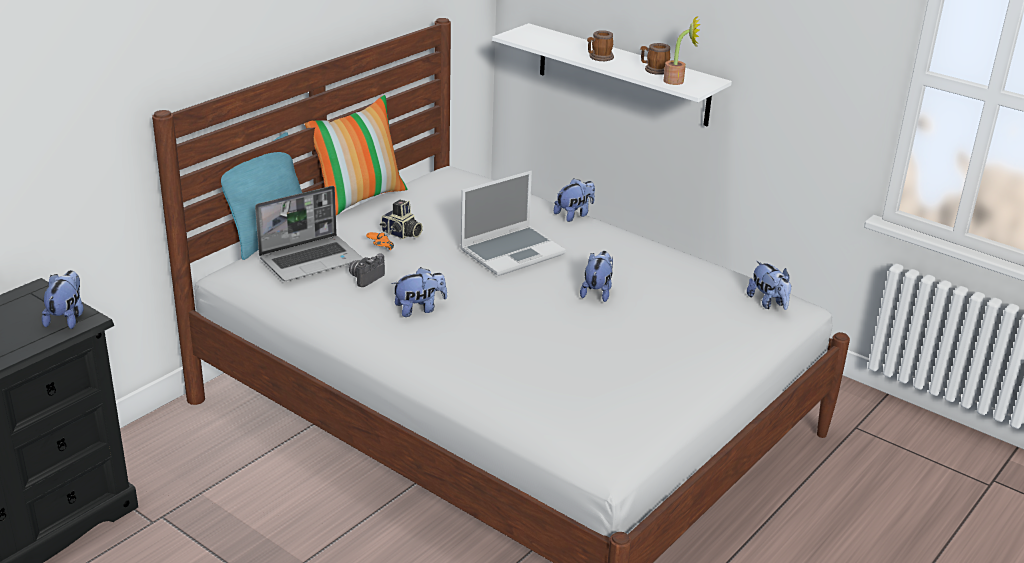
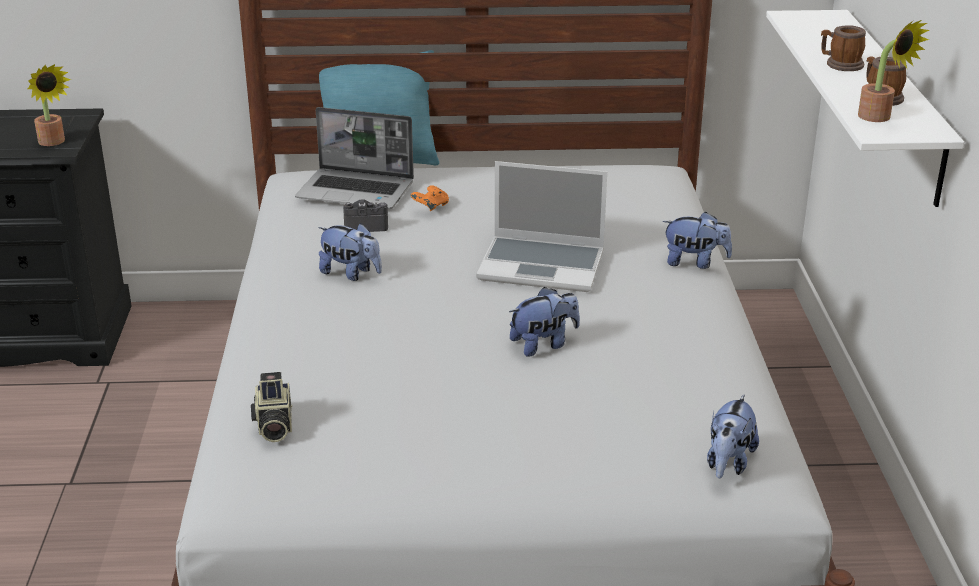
camera: 50 degrees right, 0 degrees up
(67, 318) = (53, 142): plush toy -> potted plant
(359, 198) = (516, 159): pillow -> none
(401, 234) = (476, 203): camera -> camera (273, 426)

